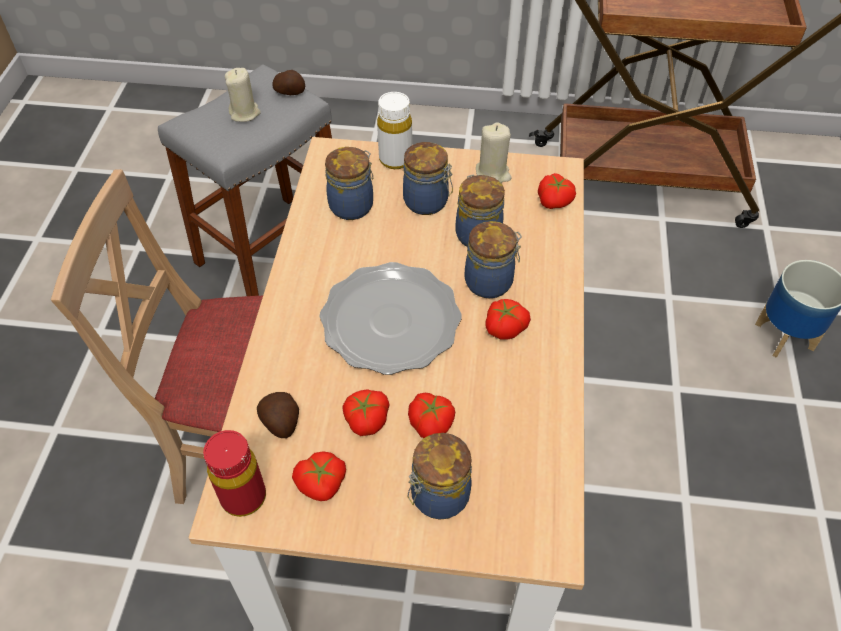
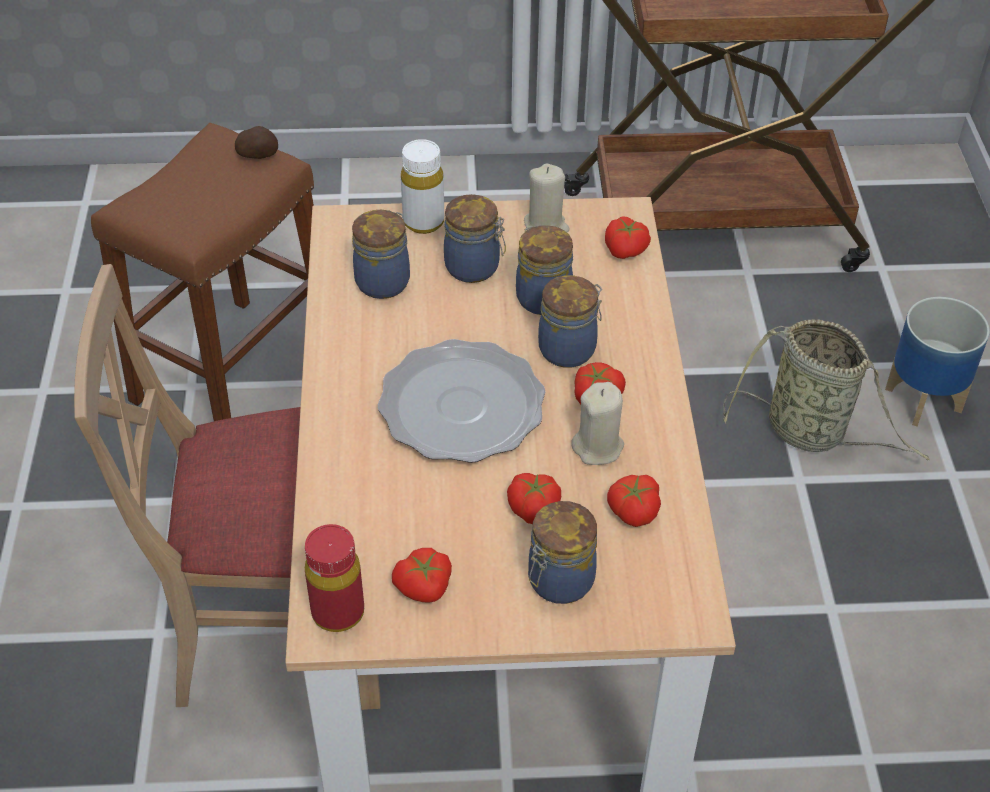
camera: 10 degrees left, 5 degrees down
(245, 113) = (204, 187): beige candle -> beige candle (598, 447)
(272, 251) = (235, 373): grey stool -> brown stool
(281, 424) = (361, 531): potato -> none
(365, 419) = (458, 514): tomato -> tomato (632, 511)
(691, 351) = (811, 432): none -> basket

